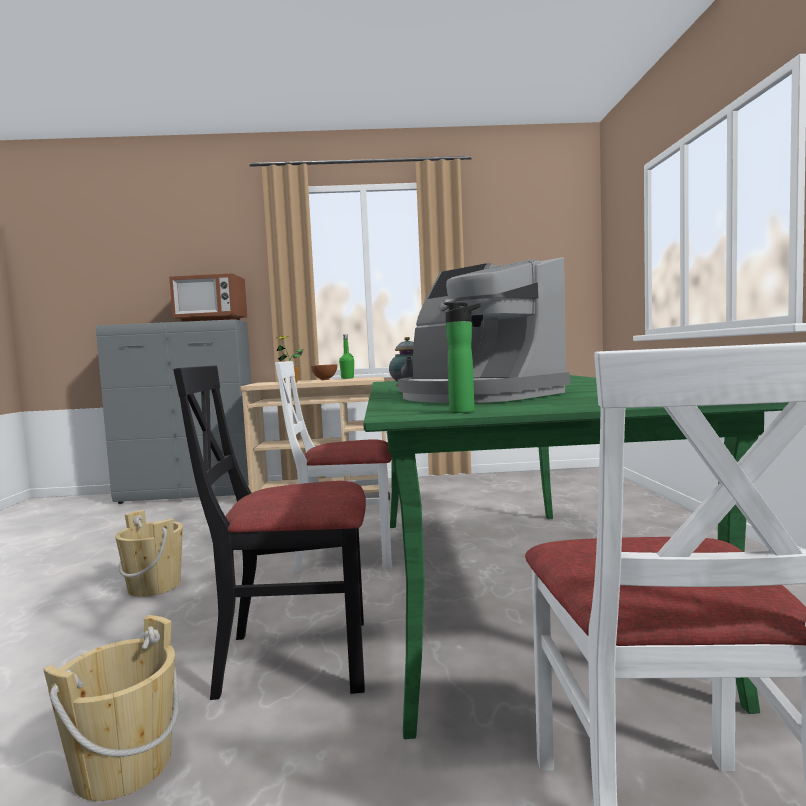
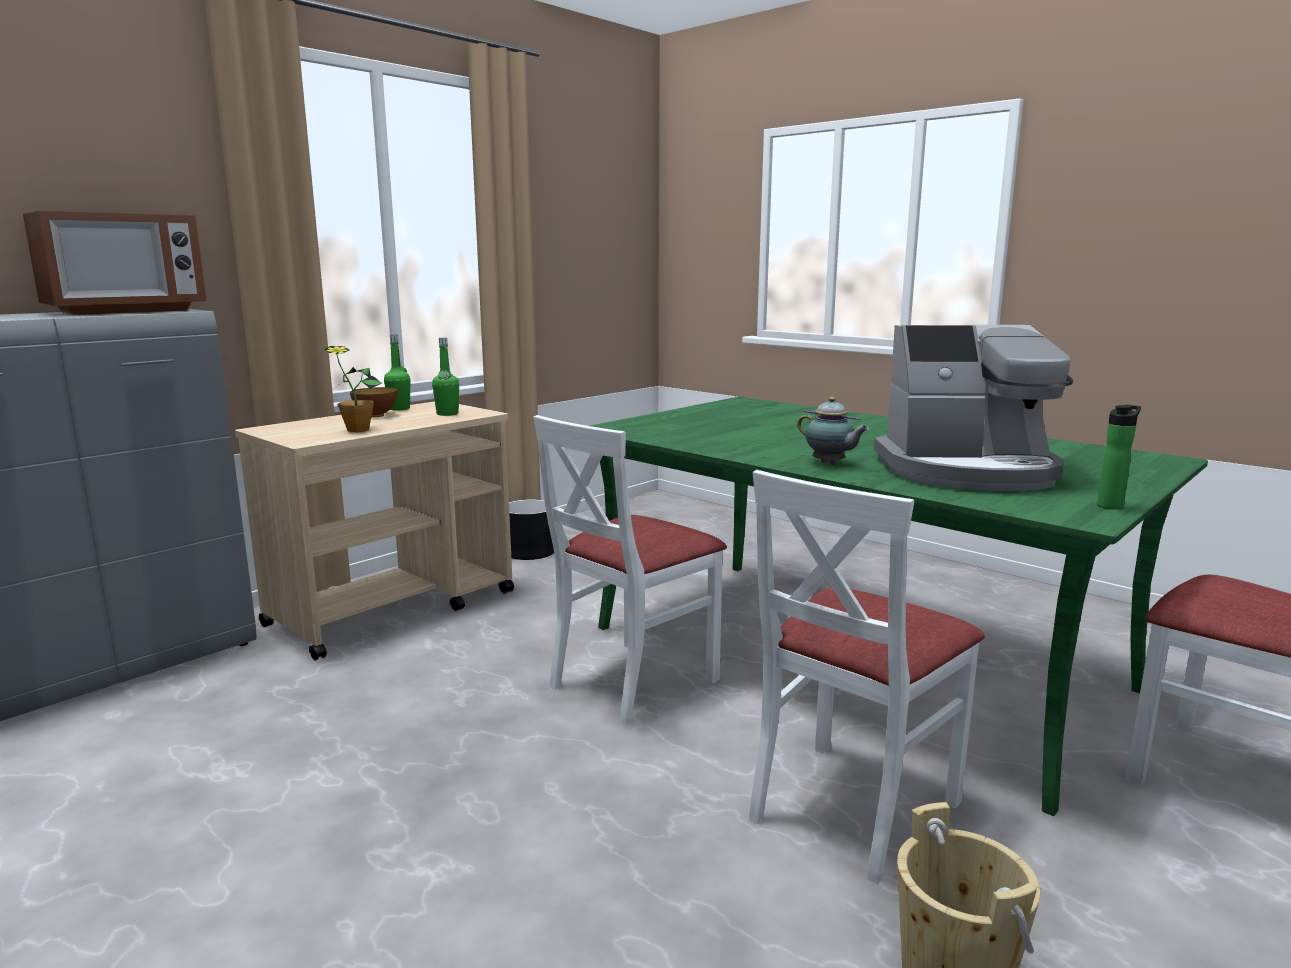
camera: 45 degrees left, 10 degrees up
(154, 586) = (485, 824): beige bucket -> none
(296, 658) = (851, 807): black chair -> white chair
(355, 379) = (447, 414): none -> green bottle
(443, 485) = (530, 551): none -> black planter

